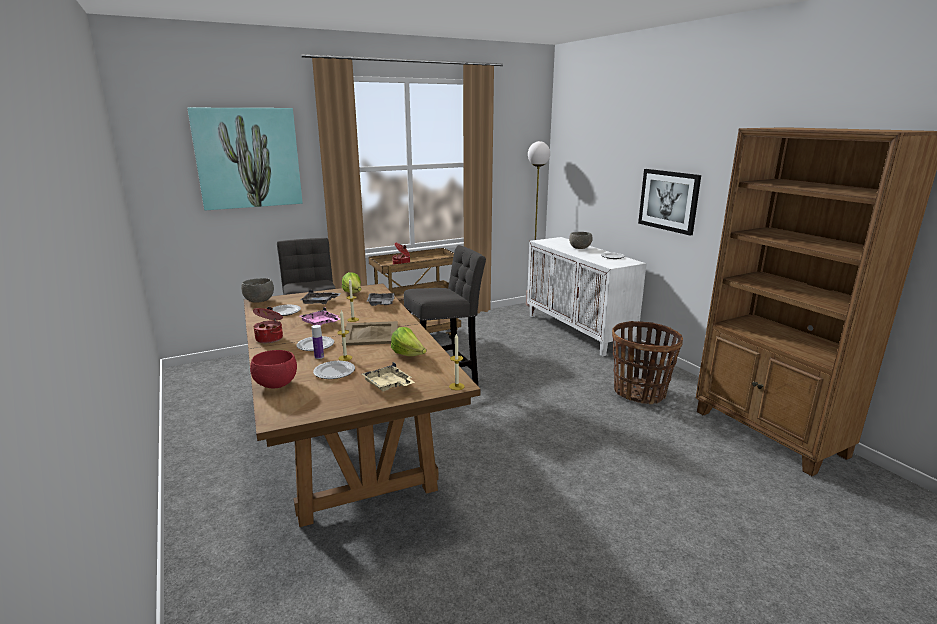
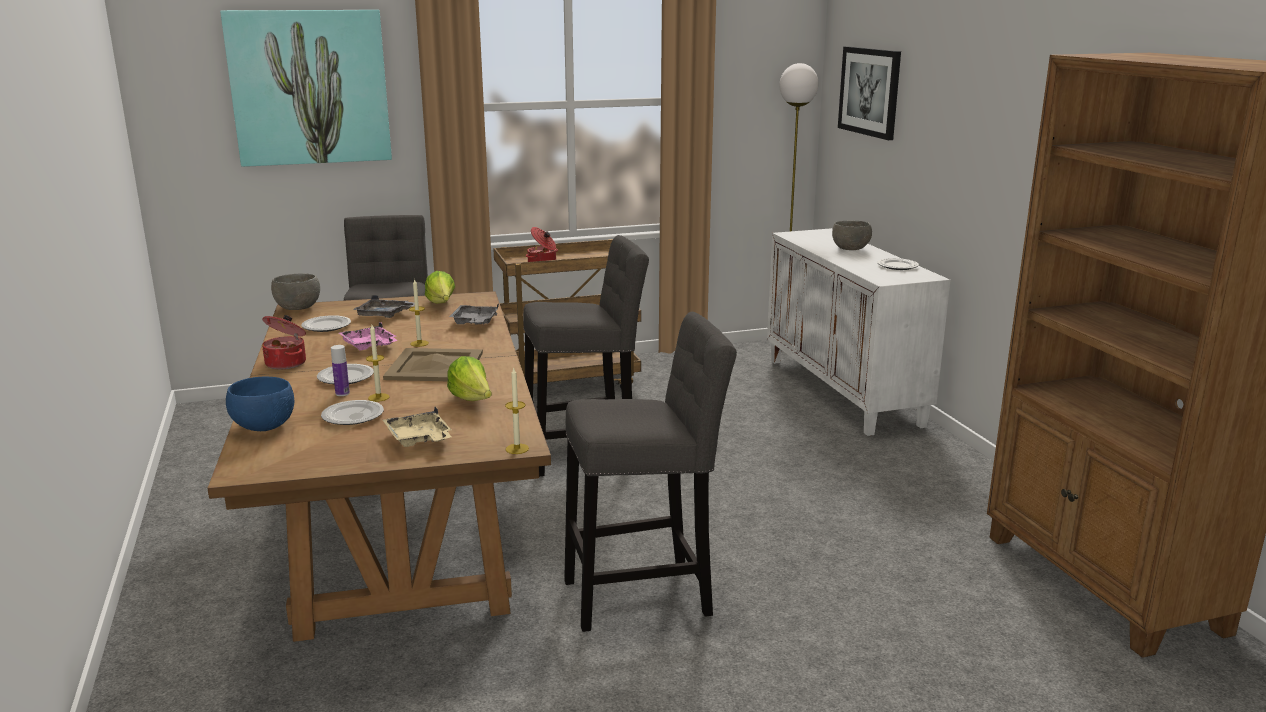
camera: 10 degrees right, 0 degrees up
(276, 385) = (264, 427): red bowl -> blue bowl
(517, 468) = (645, 595): none -> grey stool
(639, 392) = (904, 499): basket -> none
(669, 200) = (986, 172): picture -> picture (870, 91)

